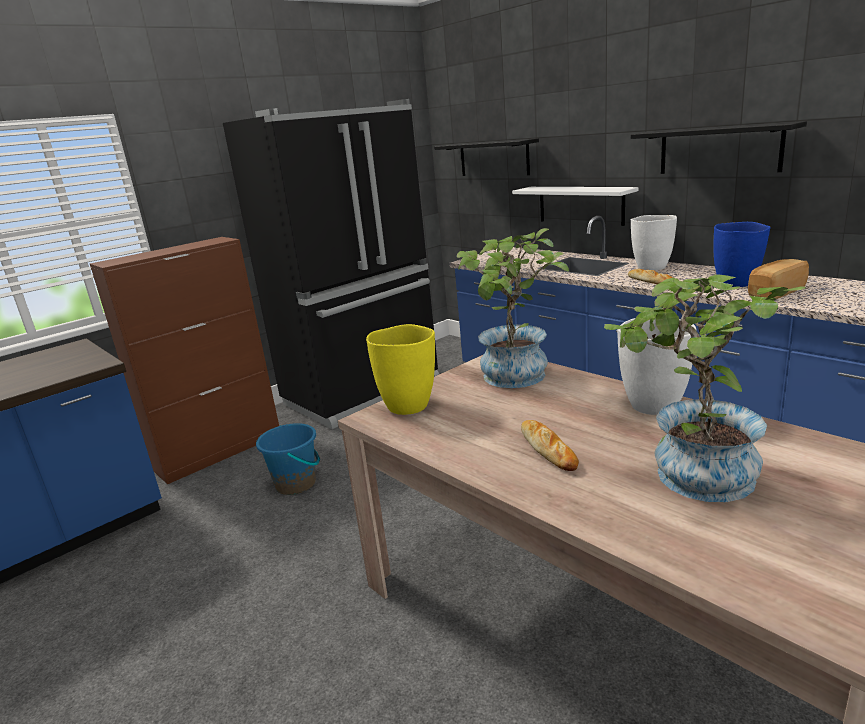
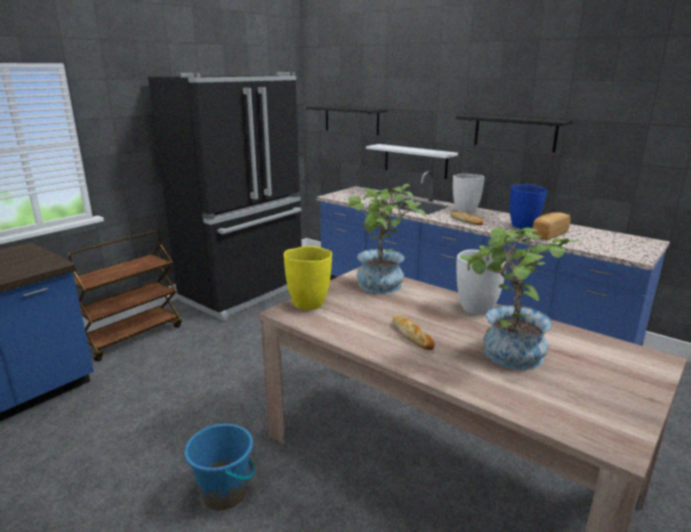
camera: 10 degrees left, 0 degrees up
(220, 451) = (132, 336): brown cabinet -> brown cart
(296, 484) = (200, 362): blue bucket -> blue bucket (225, 493)

